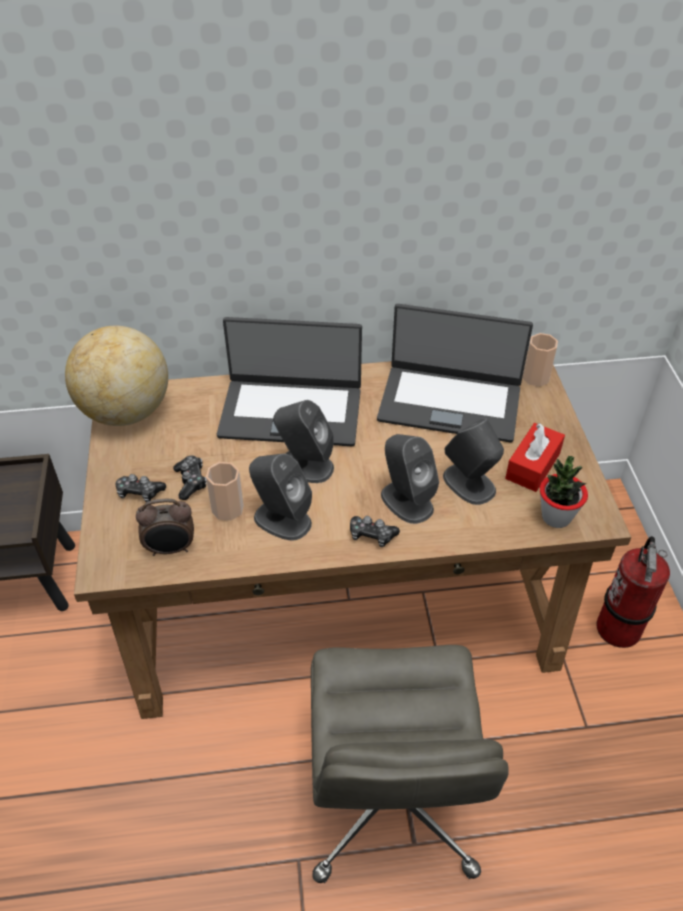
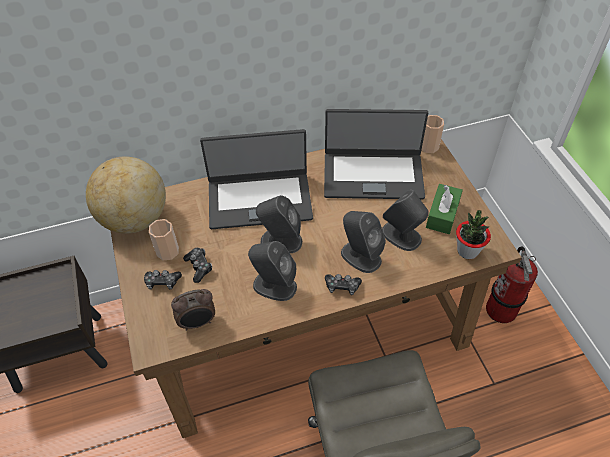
camera: 10 degrees left, 5 degrees up
(227, 509) = (232, 284): cup -> cup (167, 251)
(533, 466) = (442, 215): red tissue box -> green tissue box

